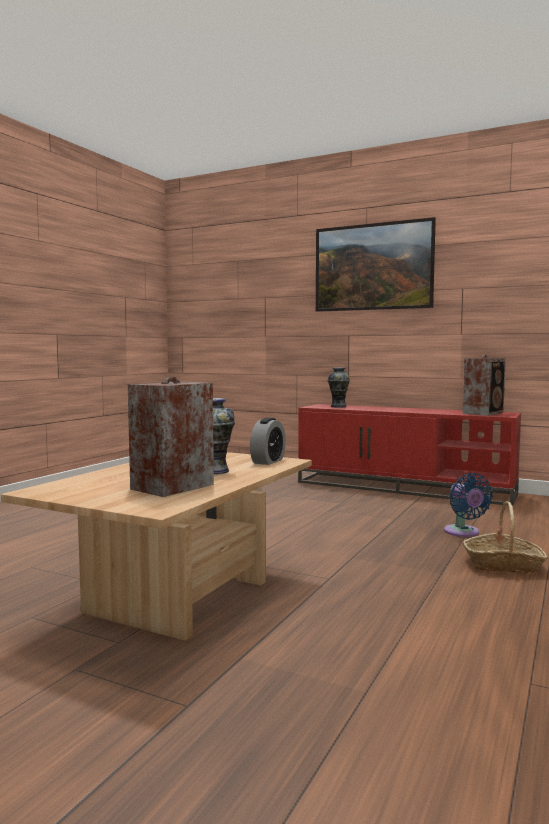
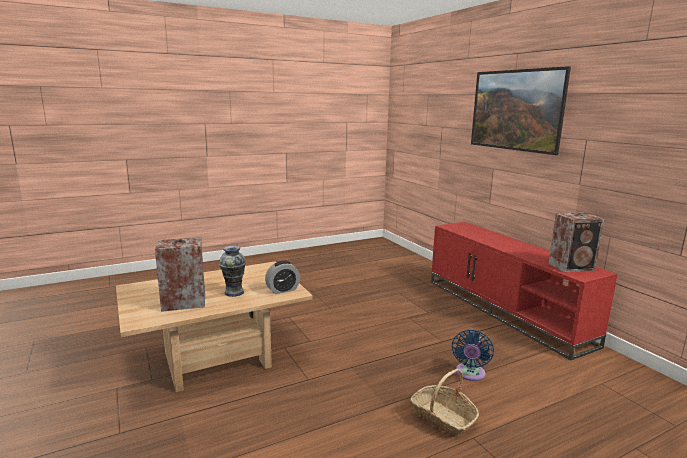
camera: 35 degrees right, 10 degrees up
(338, 406) = (468, 229): vase -> none

